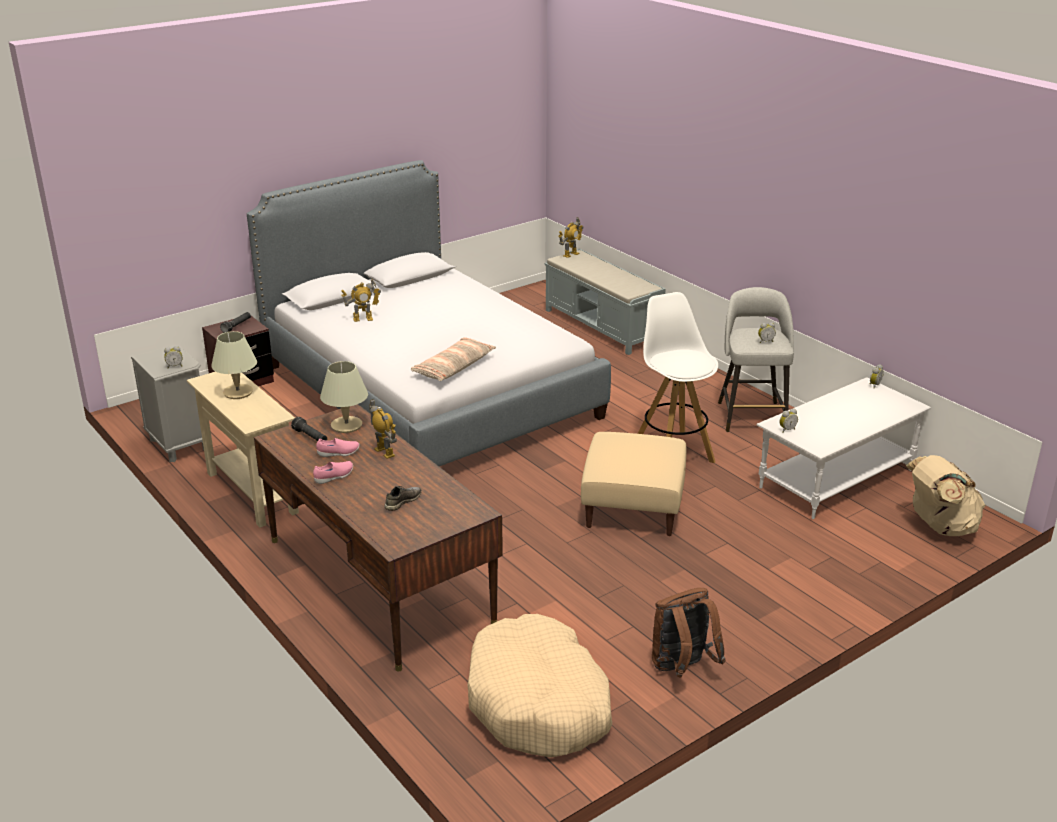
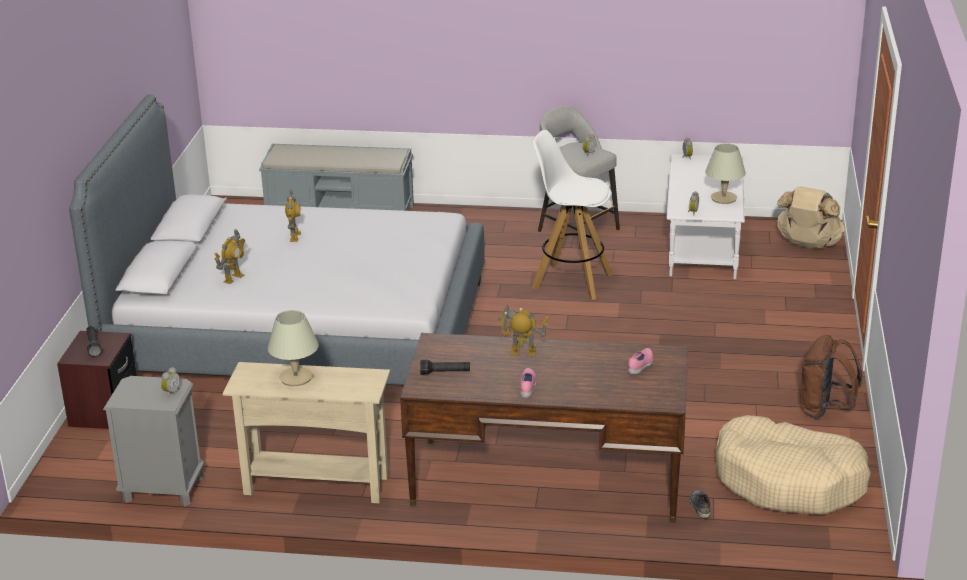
camera: 45 degrees left, 0 degrees up
(338, 453) = (493, 371): pink shoe -> pink shoe (640, 366)
(346, 425) = (452, 351): beige table lamp -> beige table lamp (724, 198)
(402, 501) = (610, 374): grey shoe -> grey shoe (699, 507)
(453, 367) = (399, 278): pillow -> none
(570, 254) = (276, 151): toy robot -> toy robot (294, 237)
(633, 507) = (617, 332): beige ottoman -> none

